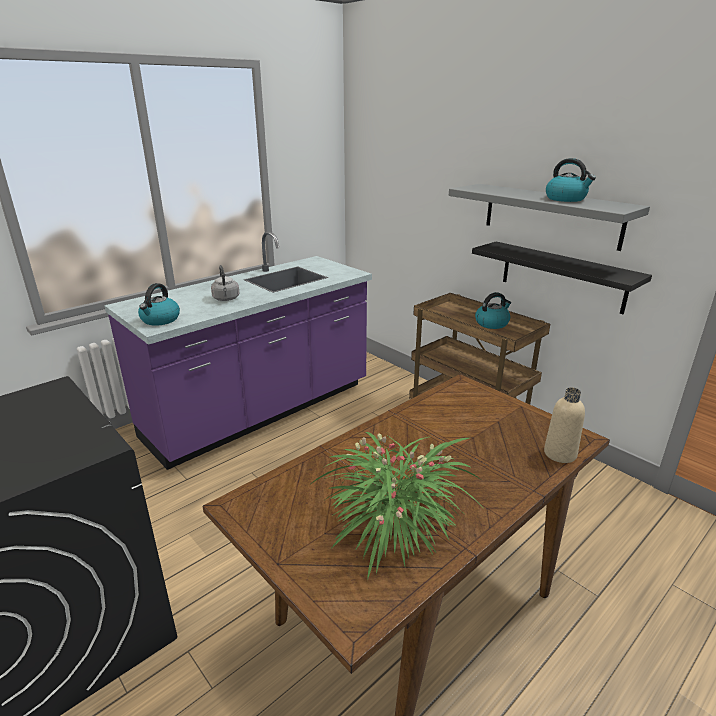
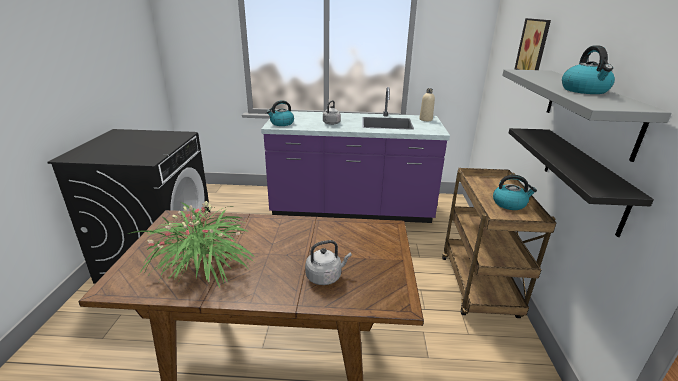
camera: 45 degrees right, 0 degrees up
(440, 161) = (534, 47): none -> picture
(504, 454) = (325, 276): none -> grey kettle
(560, 454) = (361, 301): beige bottle -> beige bottle (425, 119)

